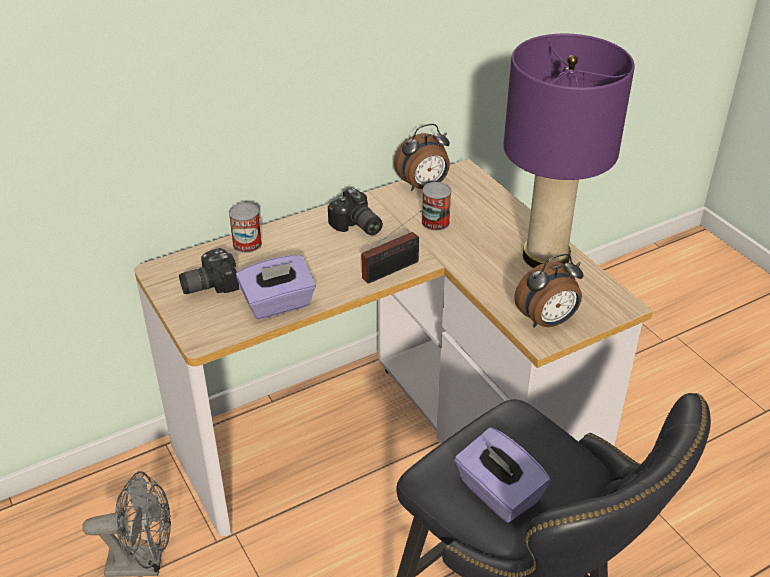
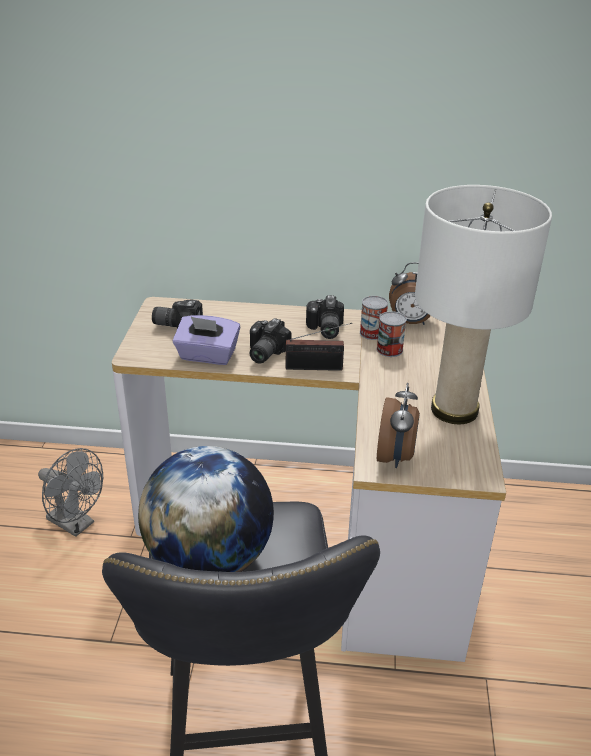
camera: 35 degrees right, 5 degrees down
(247, 244) = (234, 311): can -> can (372, 333)
(328, 276) = (263, 353): none -> camera
(498, 493) = (209, 559): purple tissue box -> globe
(546, 256) = (455, 410): purple table lamp -> white table lamp
(547, 322) = (396, 457): alarm clock -> alarm clock turned 90 degrees counterclockwise

